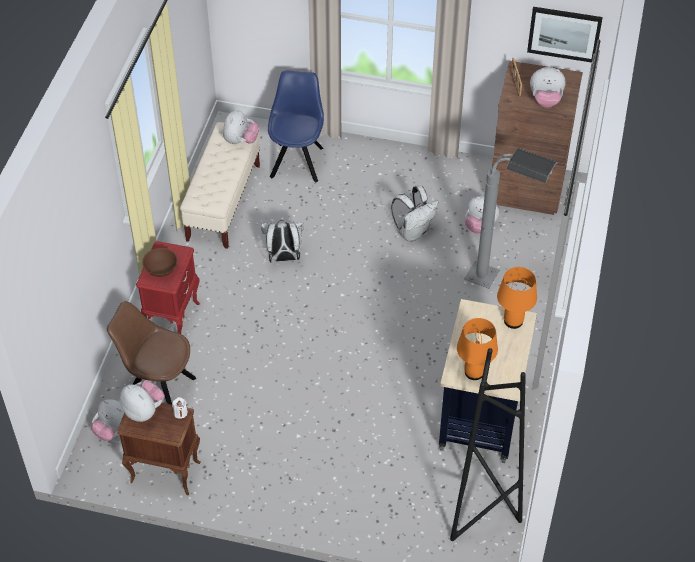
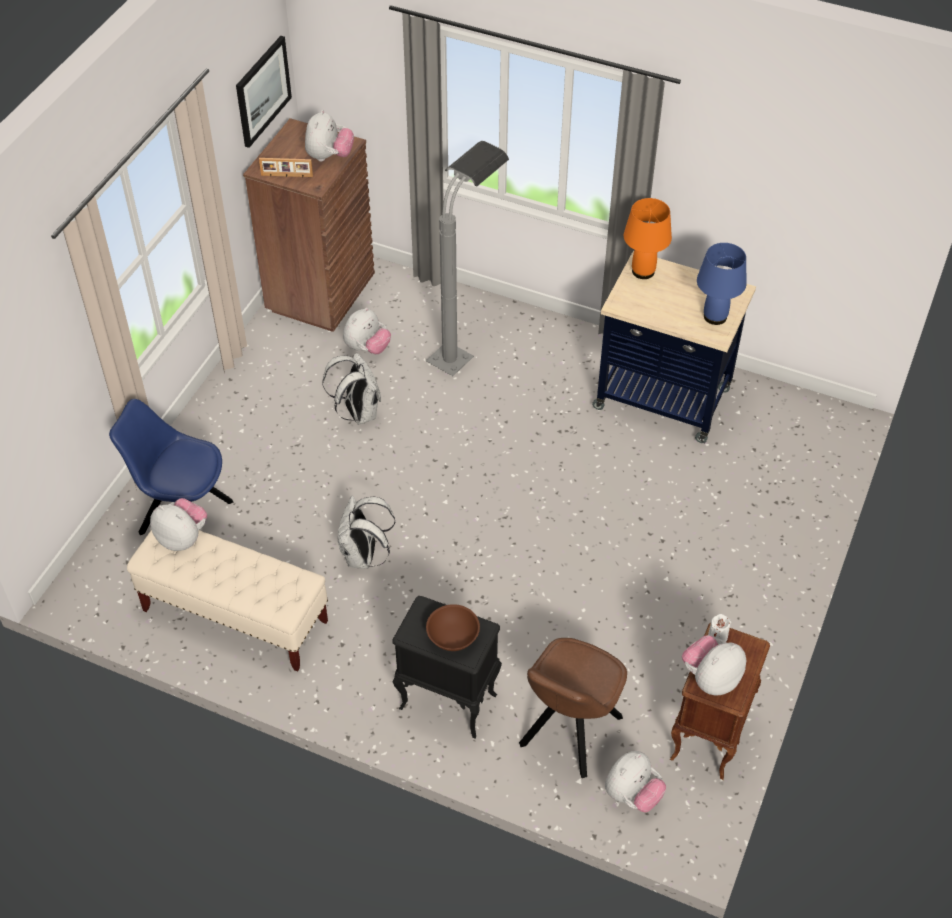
camera: 80 degrees left, 0 degrees up
(173, 321) = (447, 702): red nightstand -> black nightstand
(474, 373) = (715, 316): orange table lamp -> blue table lamp
(479, 514) = (792, 424): black clothes rack -> none

